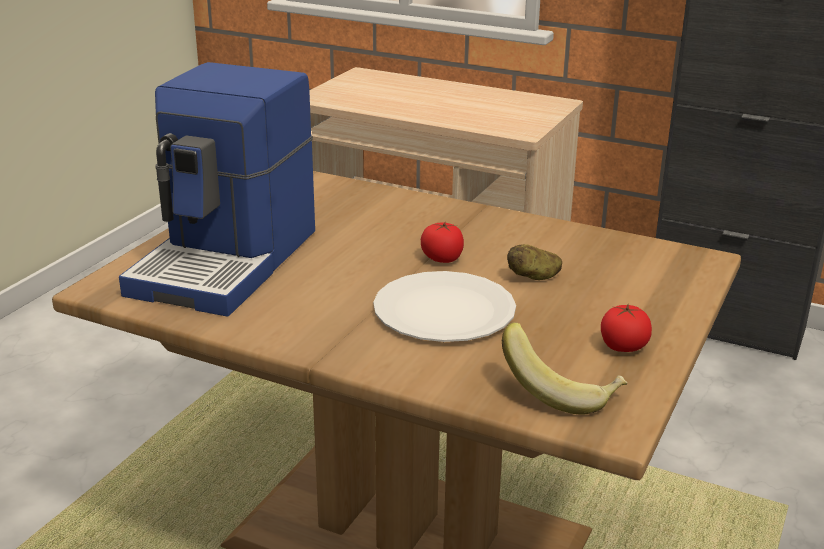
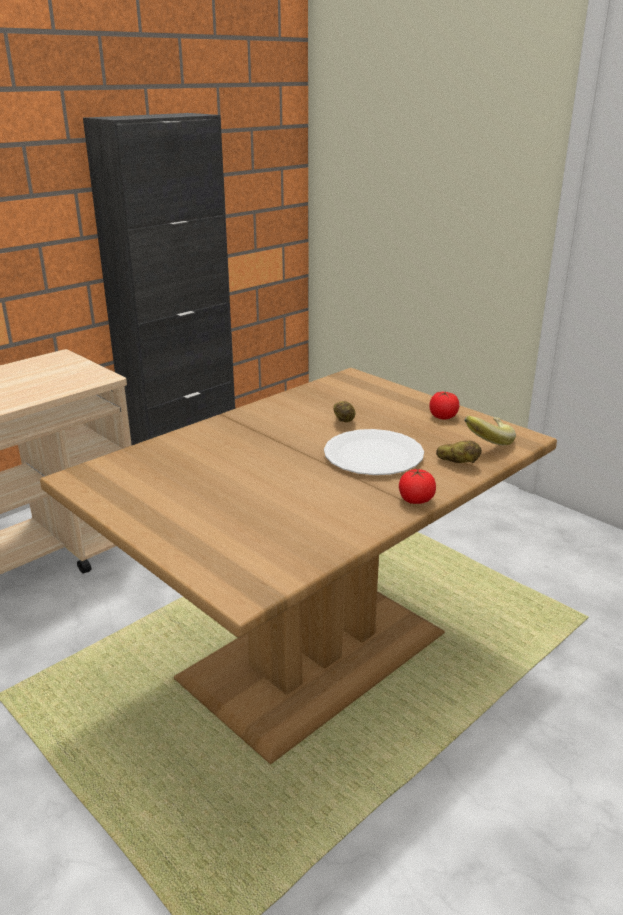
camera: 70 degrees left, 0 degrees up
(228, 261) = (237, 524): coffee machine -> none
(442, 259) = (297, 443): tomato -> tomato (416, 500)
(466, 374) = (458, 463): none -> potato

